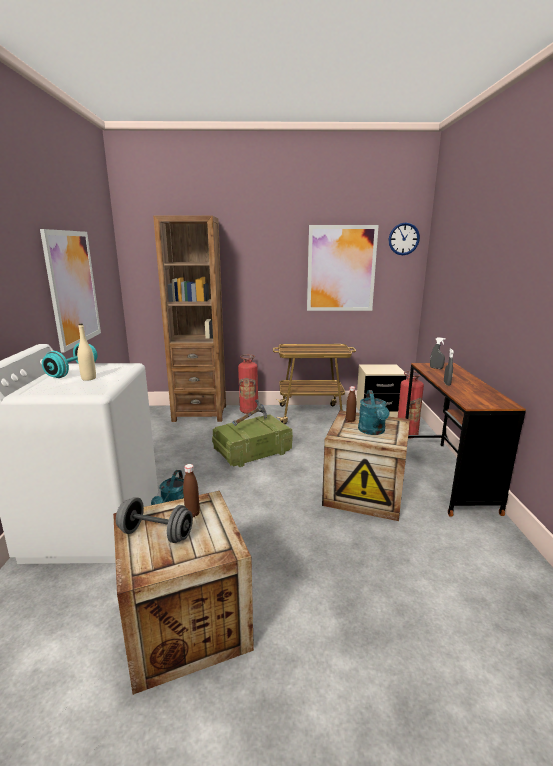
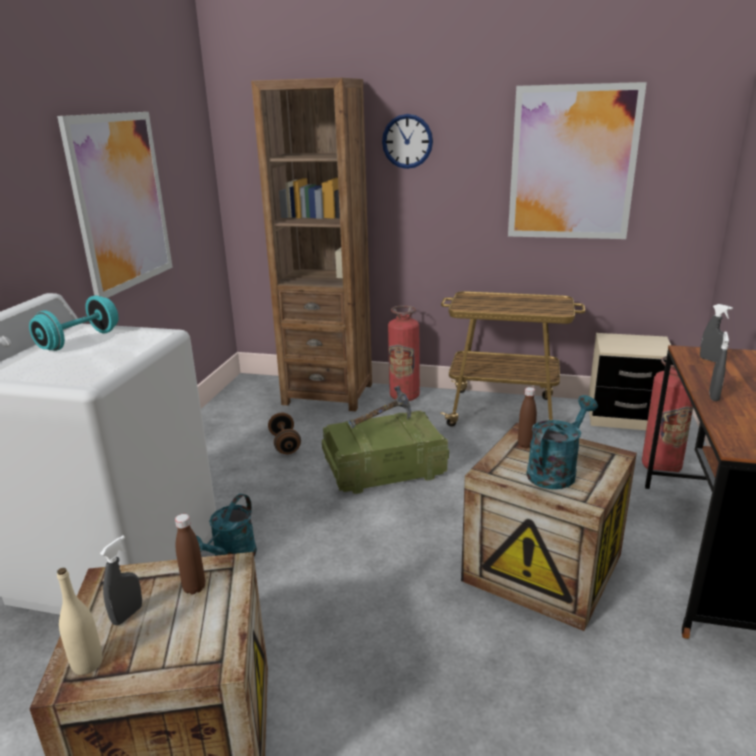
camera: 15 degrees right, 5 degrees up
(88, 378) = (91, 355): beige bottle -> beige bottle (87, 664)
(156, 534) = (127, 615): grey dumbbell -> grey spray bottle
(183, 444) = (285, 444): none -> brown dumbbell
(373, 431) = (556, 471): turquoise watering can -> turquoise watering can turned 150 degrees counterclockwise
(403, 239) = (696, 107): wall clock -> wall clock (407, 141)

